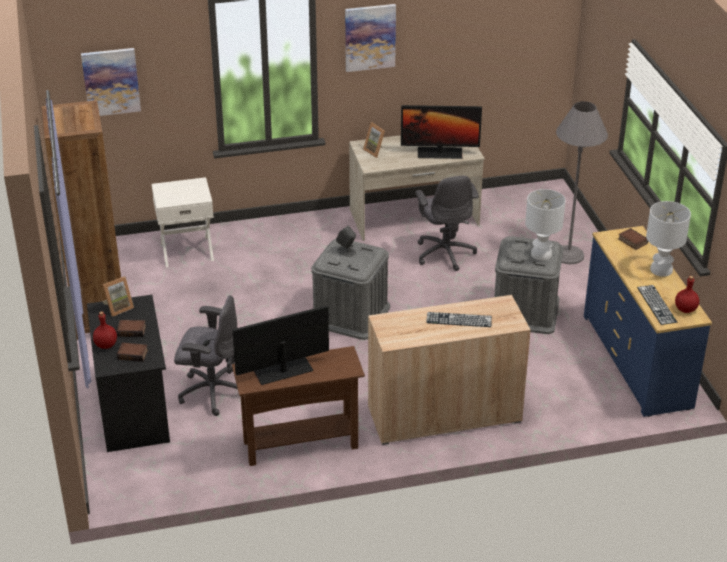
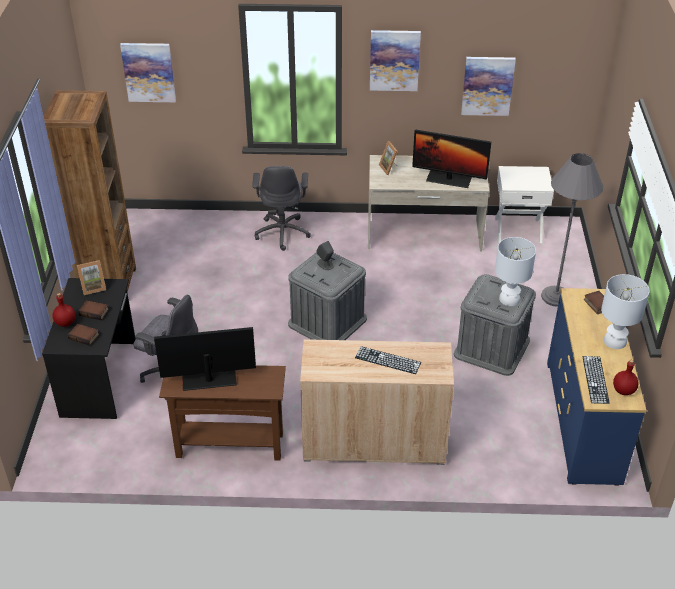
camera: 15 degrees right, 5 degrees up
(187, 250) = (209, 233): white nightstand -> white nightstand (518, 229)
(445, 253) = (438, 274): grey office chair -> grey office chair (283, 232)
(464, 52) = (487, 85): none -> picture

